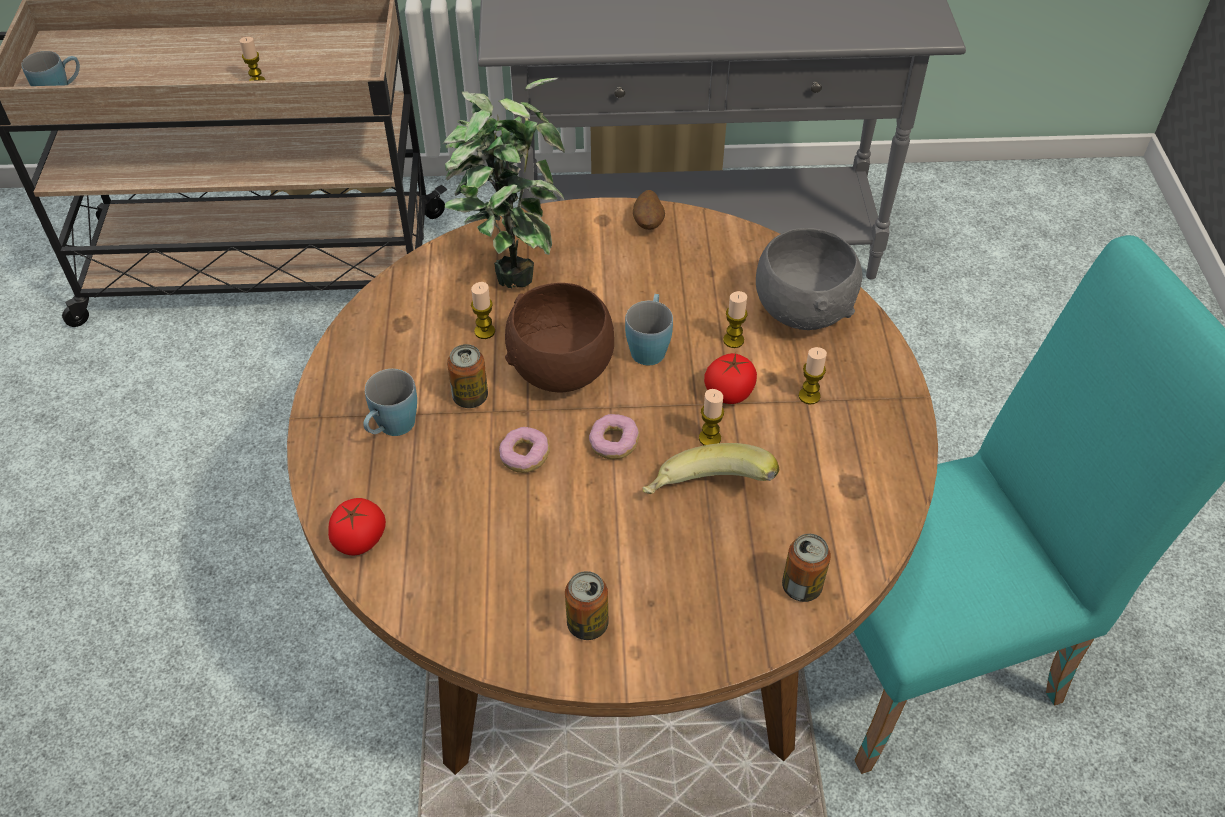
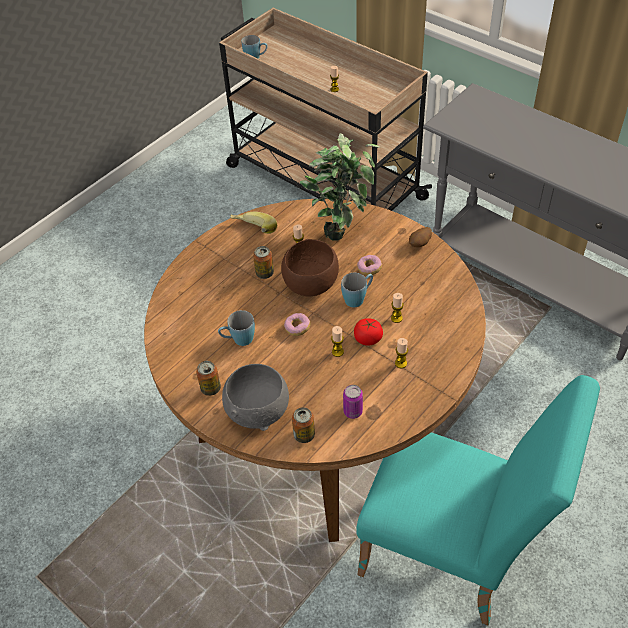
camera: 45 degrees right, 0 degrees up
(360, 540) = (170, 301): tomato -> none
(391, 429) = (223, 267): blue mug -> blue mug (238, 340)
(525, 457) = (258, 310): donut -> donut (369, 269)
(707, 496) = (309, 374): banana -> banana (253, 233)
(802, 310) = (444, 325): grey bowl -> grey bowl (259, 411)
(826, 505) = (353, 411): none -> can

